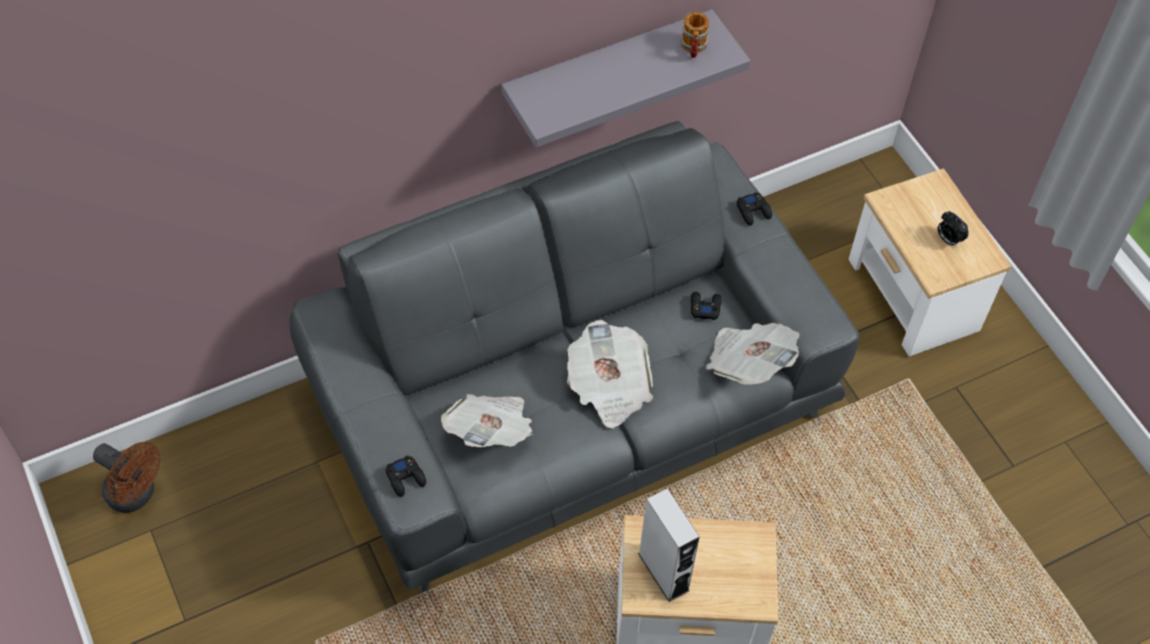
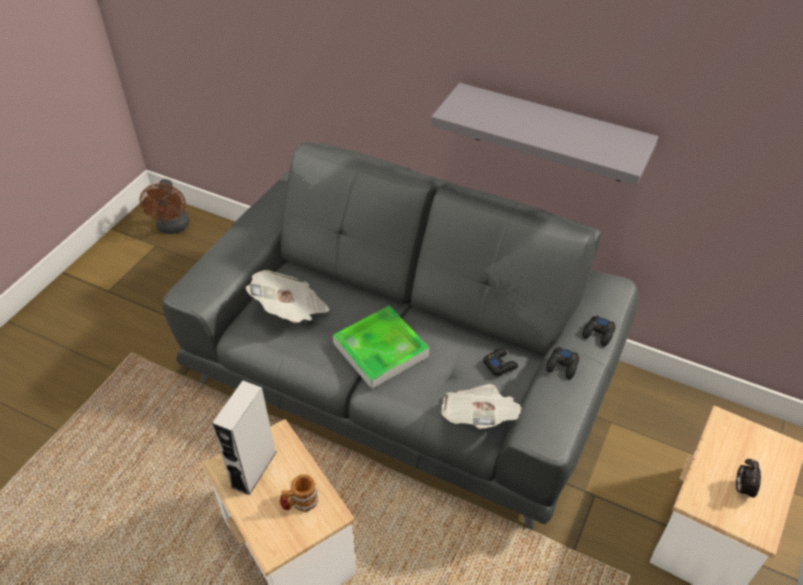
camera: 55 degrees right, 10 degrees down
(406, 478) = (204, 279): black game controller -> black game controller (562, 366)
(609, 387) = (380, 350): newspaper -> tray
(693, 48) = (608, 144): mug -> mug (300, 503)

